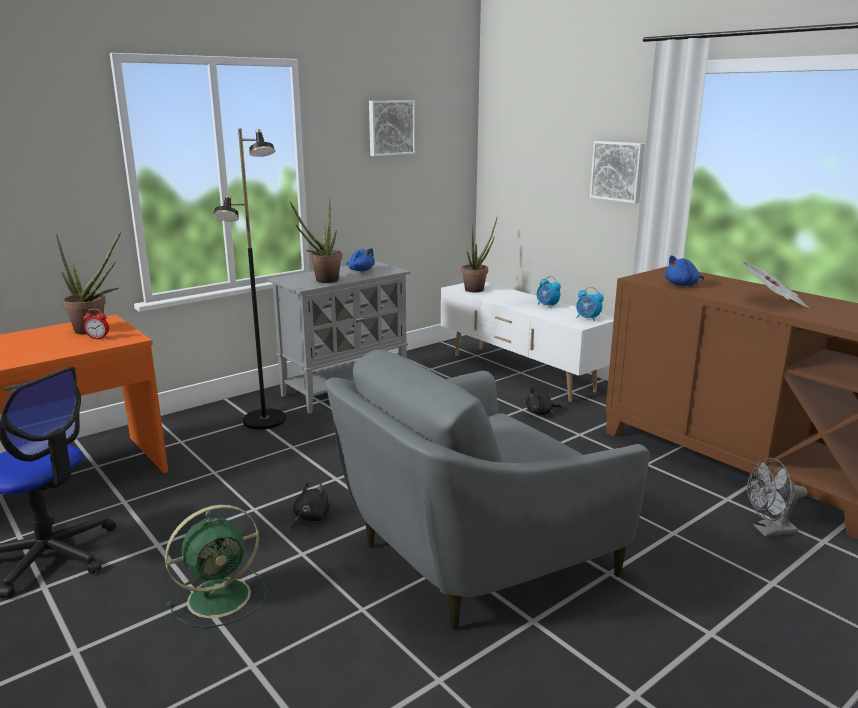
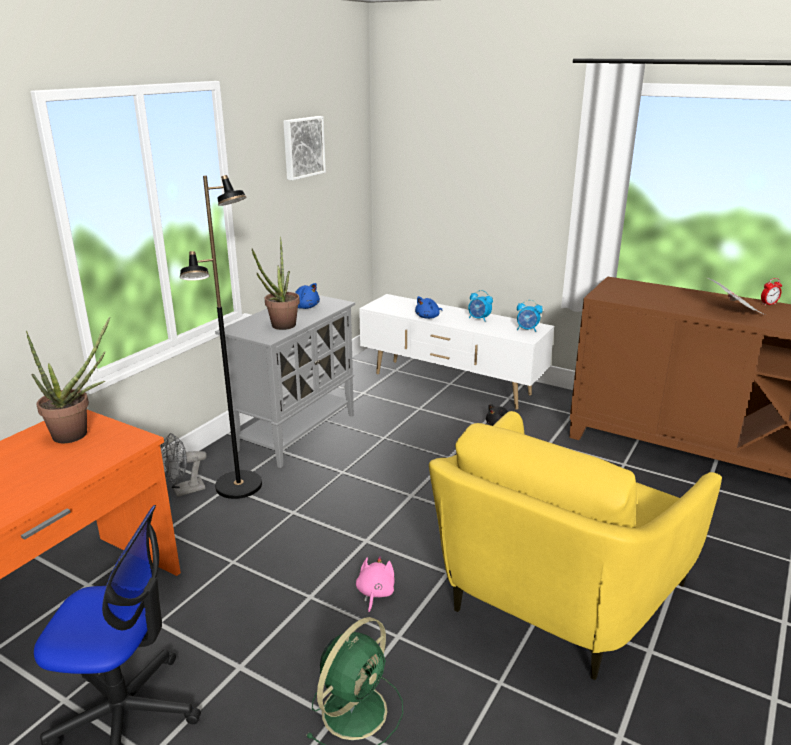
camera: 20 degrees left, 5 degrees up
(98, 338) = (95, 446): alarm clock -> alarm clock (768, 304)
(310, 518) = (375, 593): black plush toy -> pink plush toy
(473, 556) = (554, 597): grey armchair -> yellow armchair
(477, 289) = (396, 306): potted plant -> none
(618, 171) = (540, 185): picture -> none
(682, 285) = (645, 300): blue plush toy -> blue plush toy (428, 317)
(769, 531) = (757, 511): grey fan -> grey fan (184, 491)

